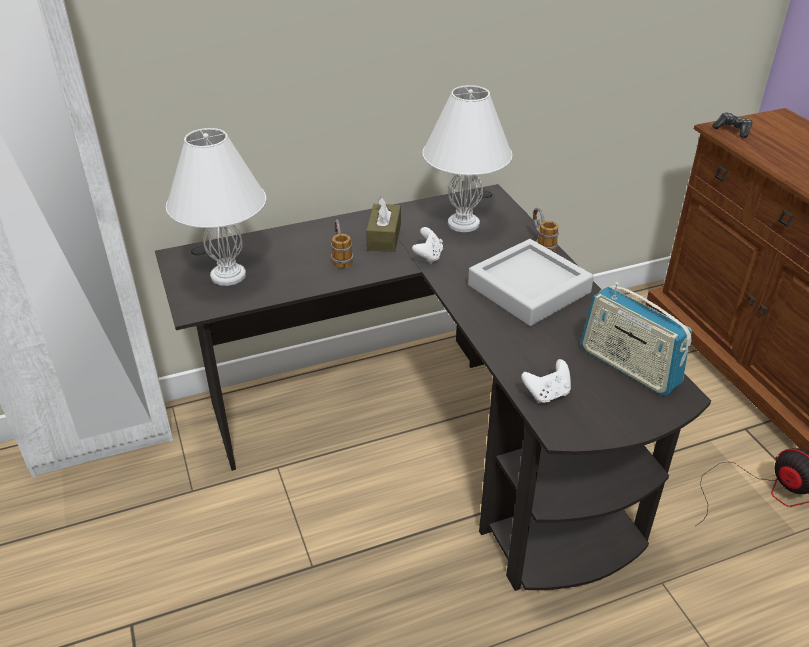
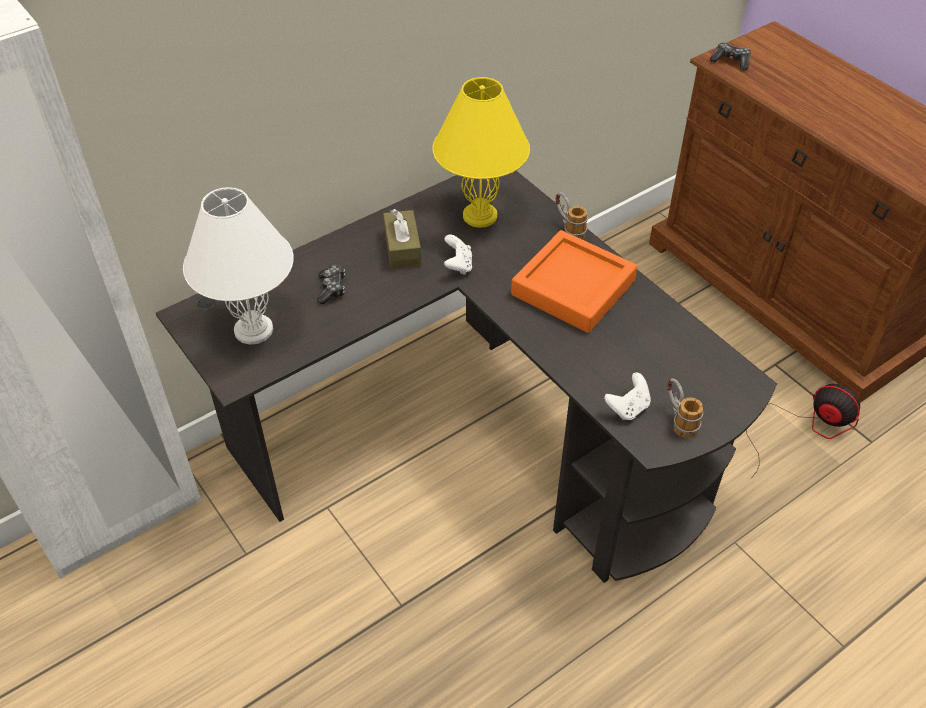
camera: 15 degrees left, 10 degrees up
(309, 256) = (332, 289): none -> game controller
(341, 257) = (366, 284): mug -> mug (678, 419)
(464, 223) = (480, 215): white table lamp -> yellow table lamp
(529, 289) = (573, 288): grey tray -> orange tray
(628, 367) = (694, 361): radio -> none

